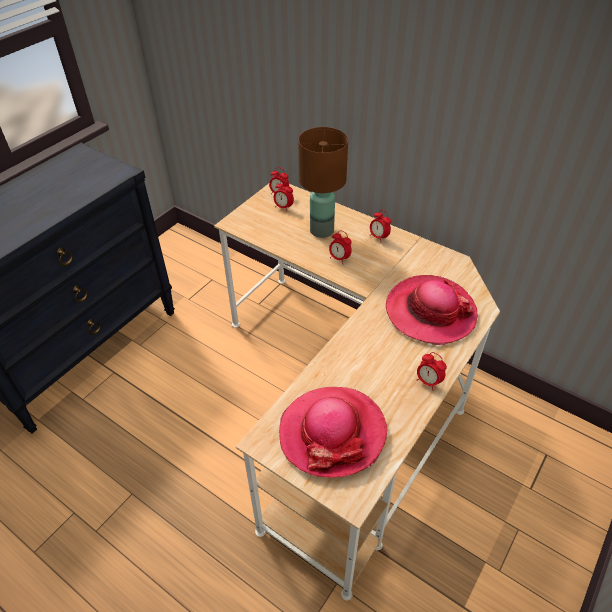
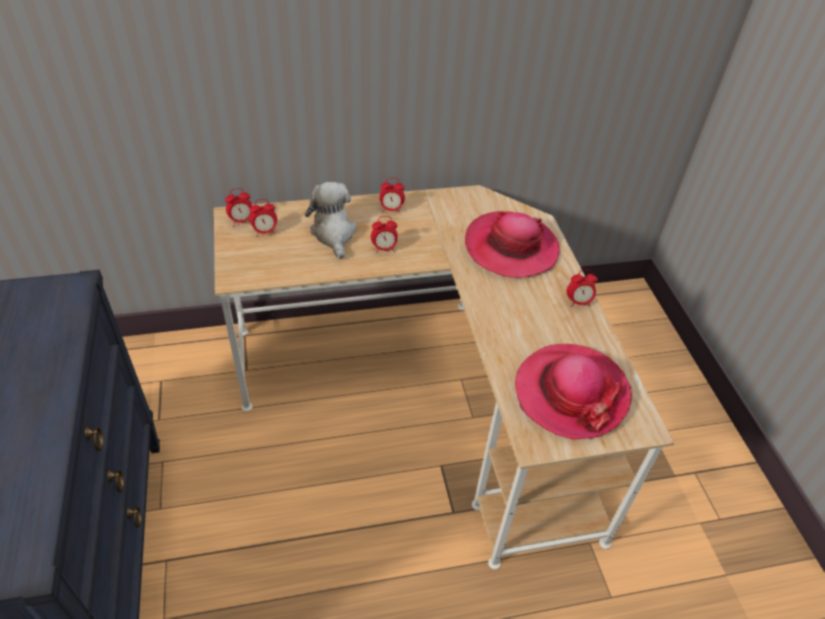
camera: 50 degrees left, 0 degrees up
(321, 231) = (333, 233): brown table lamp -> plush toy

